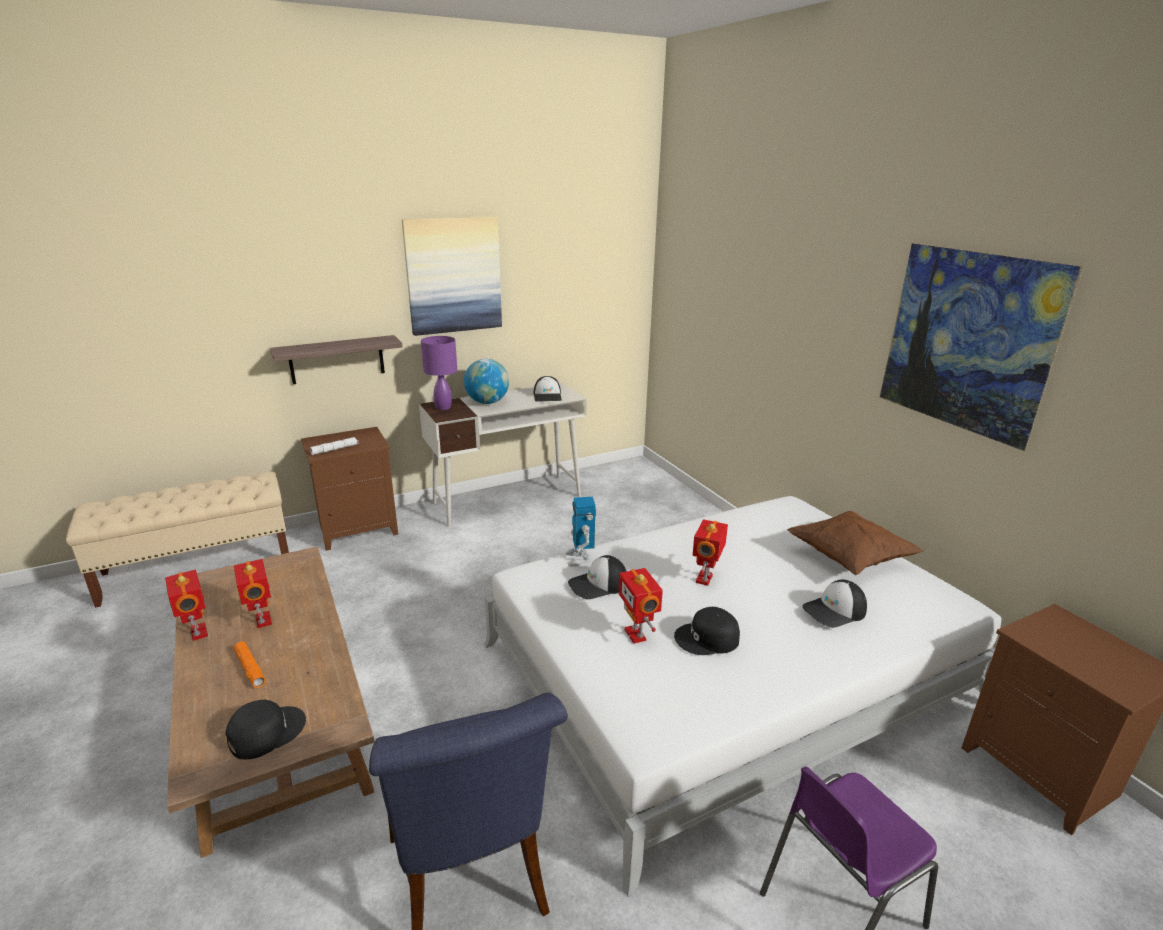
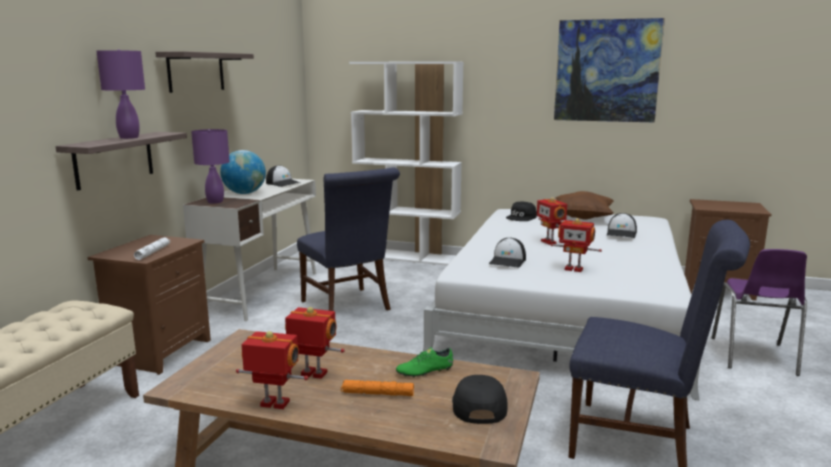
camera: 45 degrees left, 10 degrees down
(313, 669) = (425, 371): none -> green shoe
(341, 343) = (128, 137): none -> purple table lamp
(453, 275) = (196, 72): picture -> shelf
(538, 550) = (348, 307): none -> blue chair
(580, 558) = (469, 257): toy robot -> none
(698, 510) = (407, 257): none -> white bookcase
(707, 639) = (603, 258): black cap -> black cap (521, 217)

